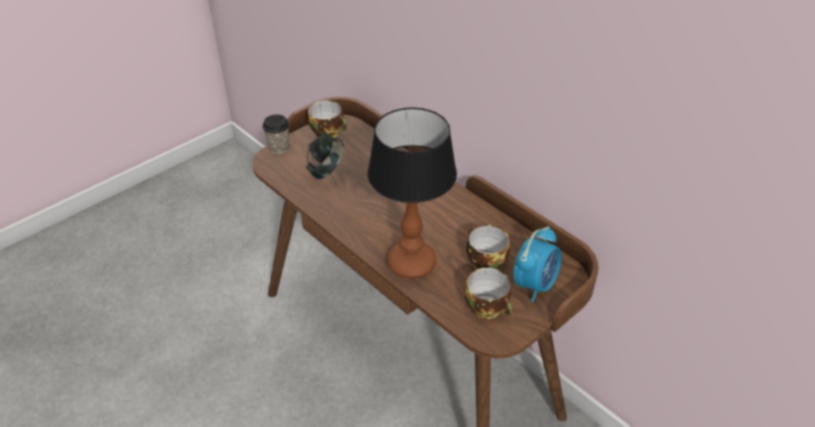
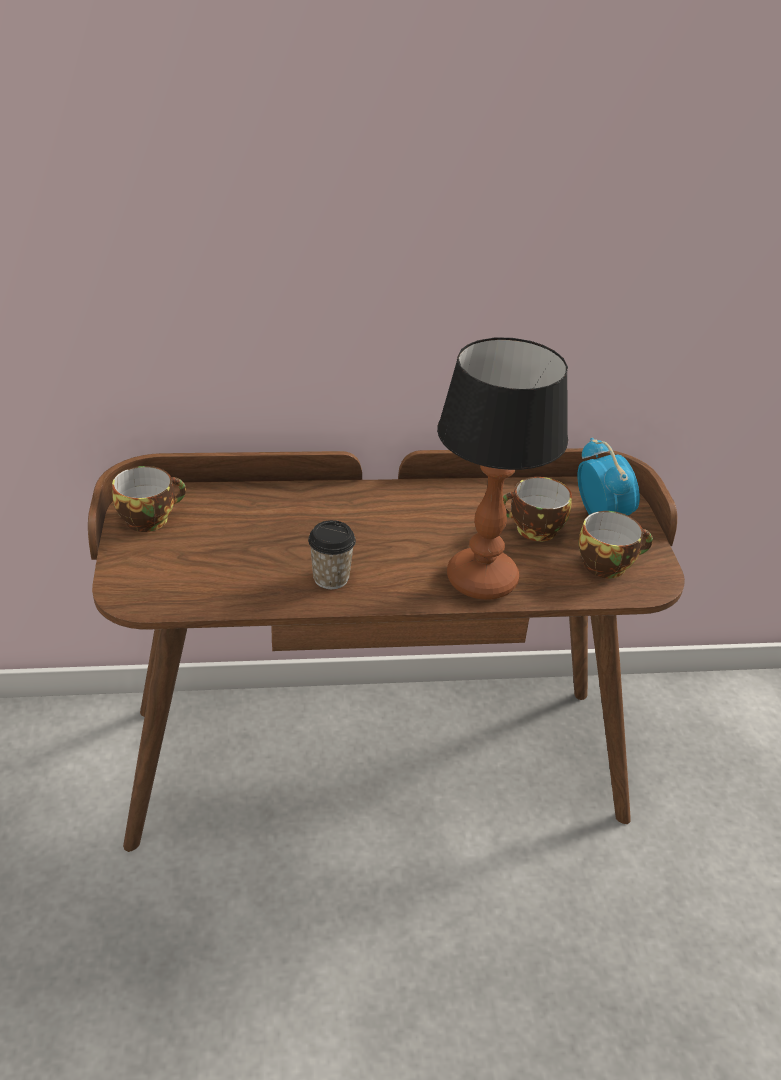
camera: 55 degrees left, 5 degrees down
(279, 148) = (116, 575): cup -> cup (331, 578)
(327, 170) = (227, 558): headphones -> none

